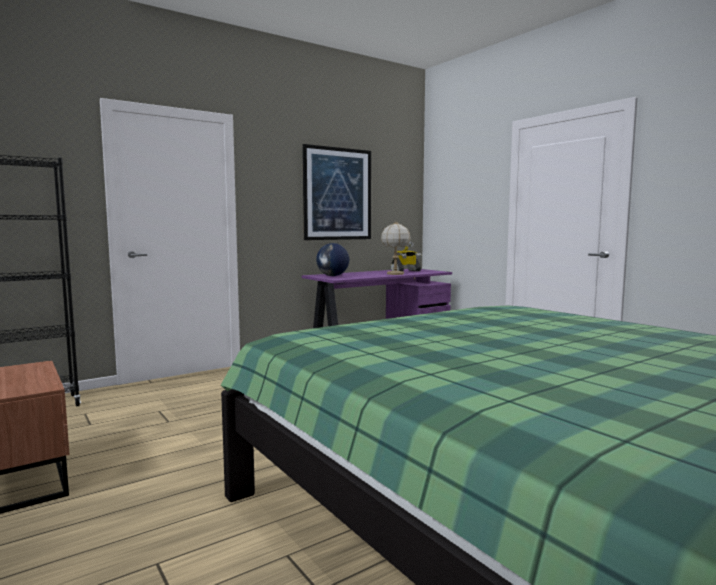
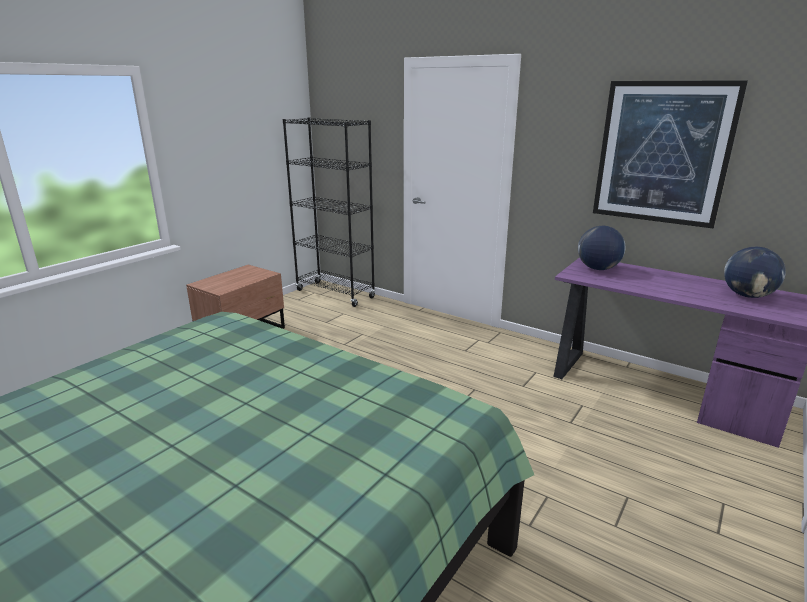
camera: 70 degrees right, 15 degrees up
(395, 274) = (690, 295): table lamp -> none
(405, 271) = (747, 296): toy robot -> globe

